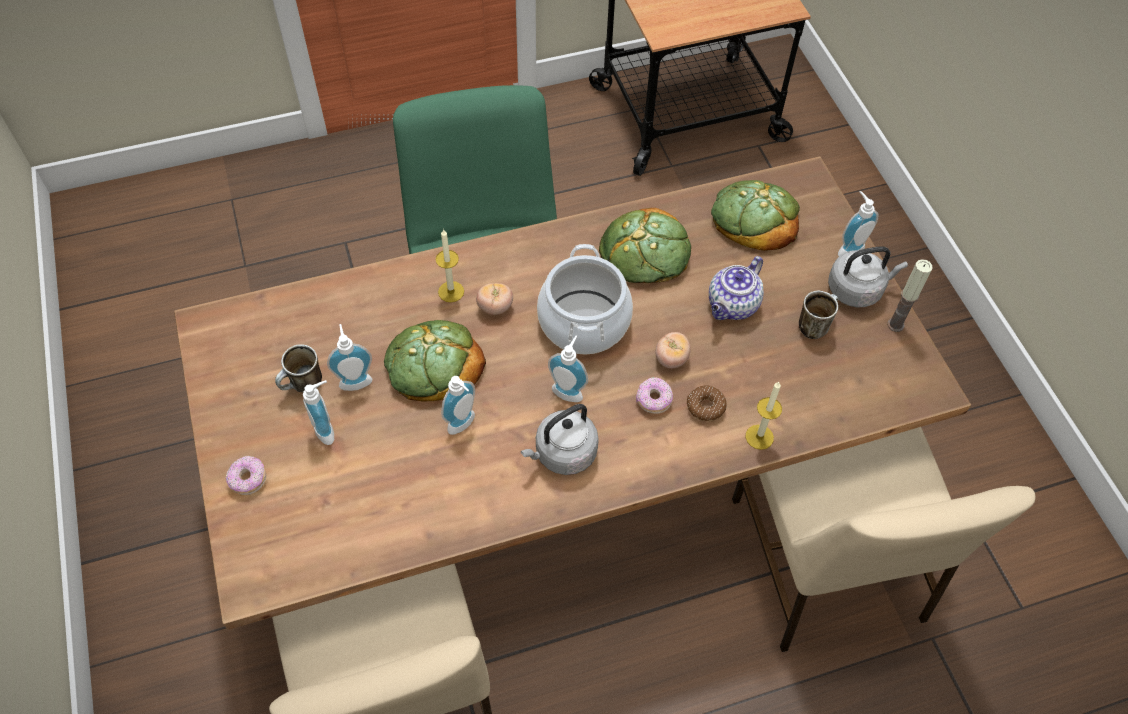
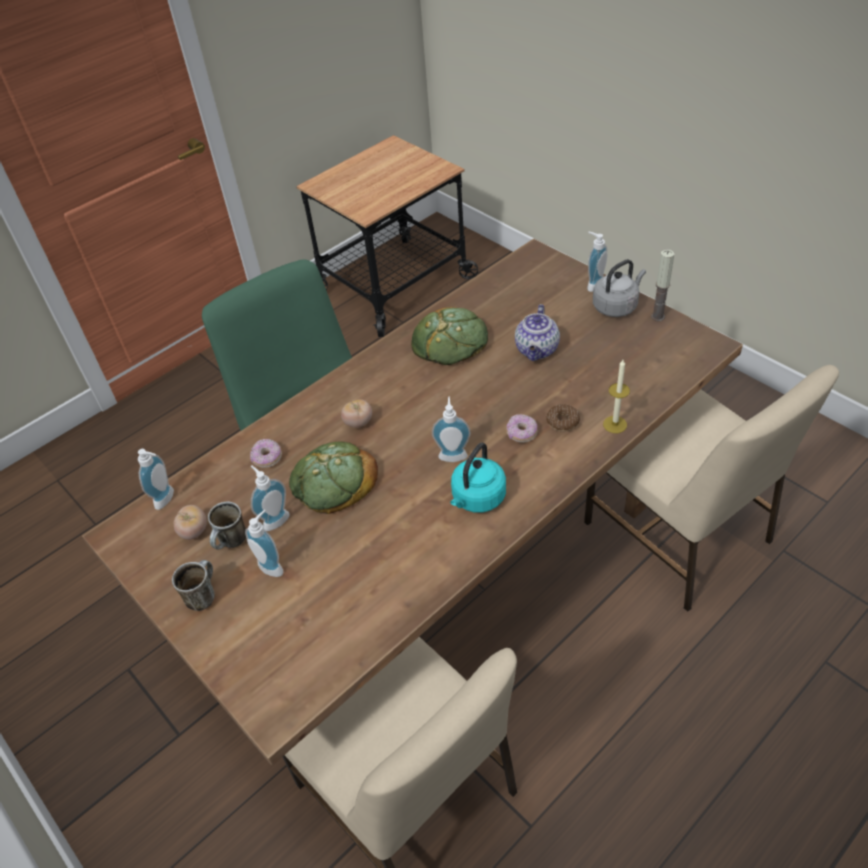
camera: 20 degrees left, 10 degrees down
(248, 479) = (224, 634): donut -> donut (267, 458)
(451, 291) = (316, 426): candle -> none
(464, 425) = (385, 513): soap dispenser -> soap dispenser (167, 499)
(563, 454) = (477, 499): grey kettle -> turquoise kettle
(584, 322) = (434, 404): cooking pot -> none
(671, 359) = (516, 401): tomato -> tomato (194, 531)
(754, 218) = (514, 291): bread -> none
(814, 325) = (603, 339): mug -> mug (202, 595)

